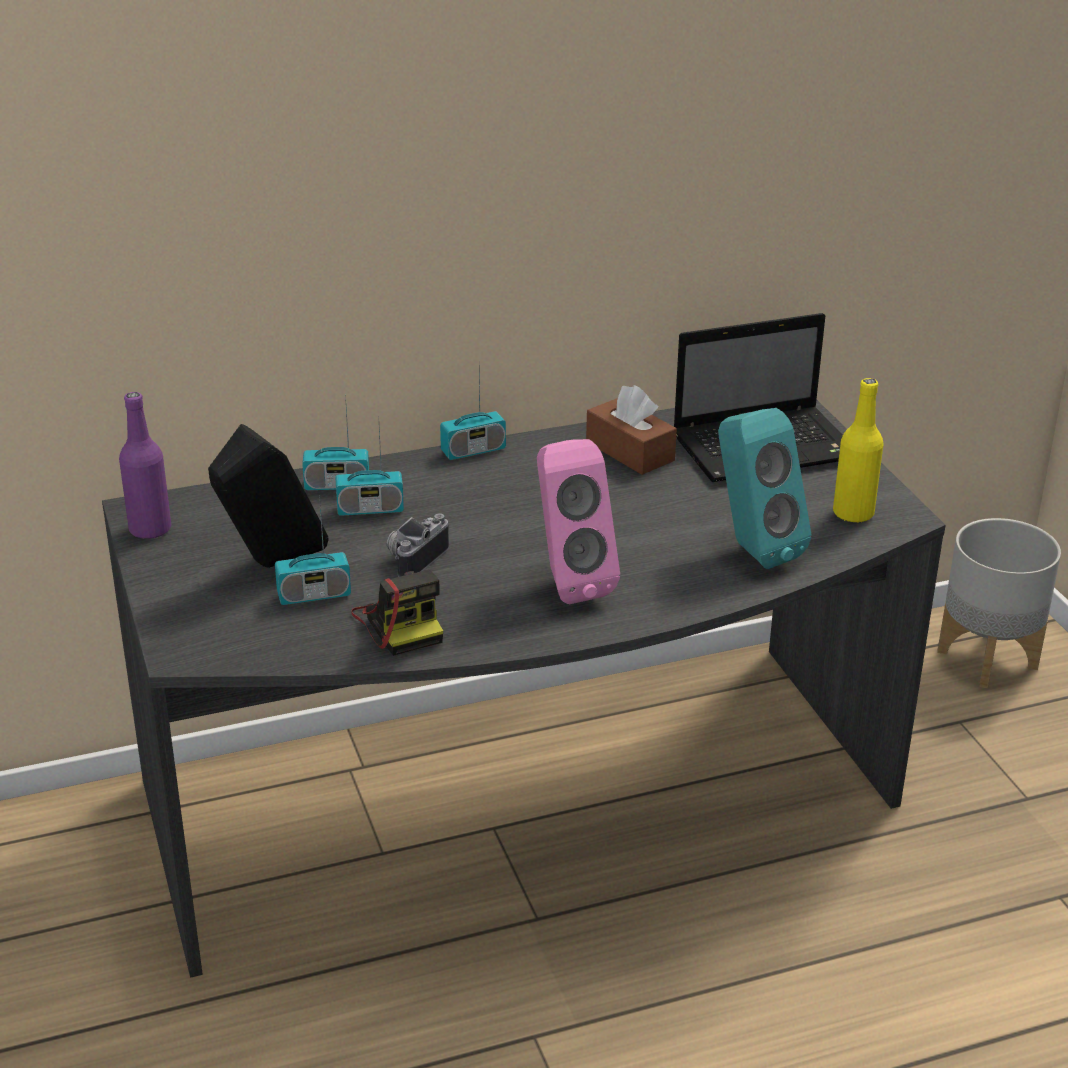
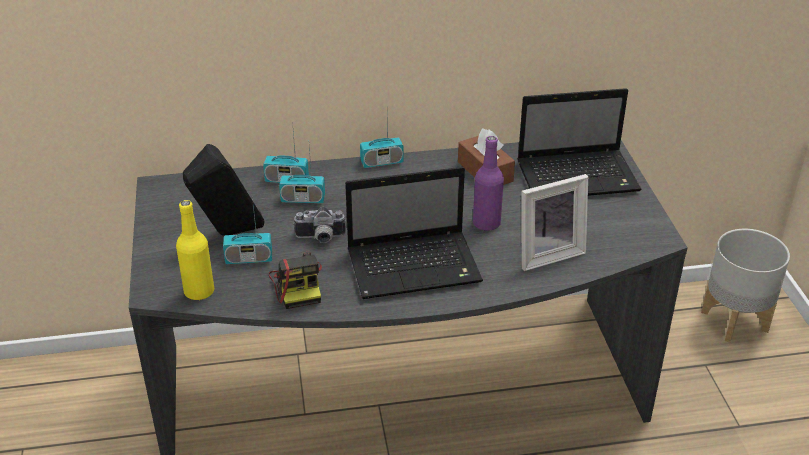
camera: 10 degrees right, 5 degrees up
(150, 529) = (160, 201): purple bottle -> purple bottle (486, 223)
(413, 559) = (320, 238): camera -> camera turned 135 degrees counterclockwise
(568, 582) = (416, 266): pink speaker -> laptop
(752, 549) = (547, 253): turquoise speaker -> picture frame
(853, 513) = (624, 233): yellow bottle -> yellow bottle (199, 291)

